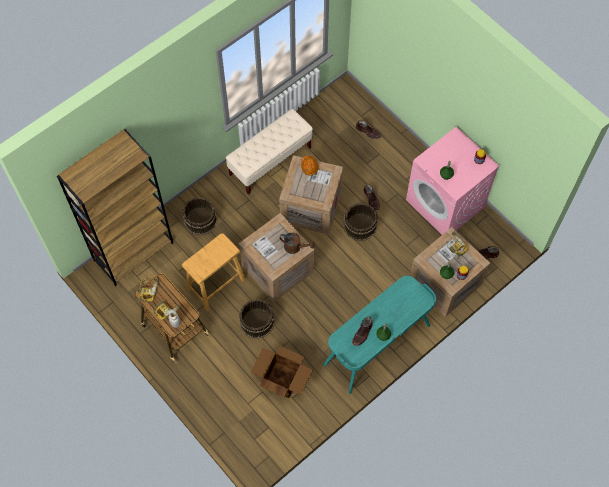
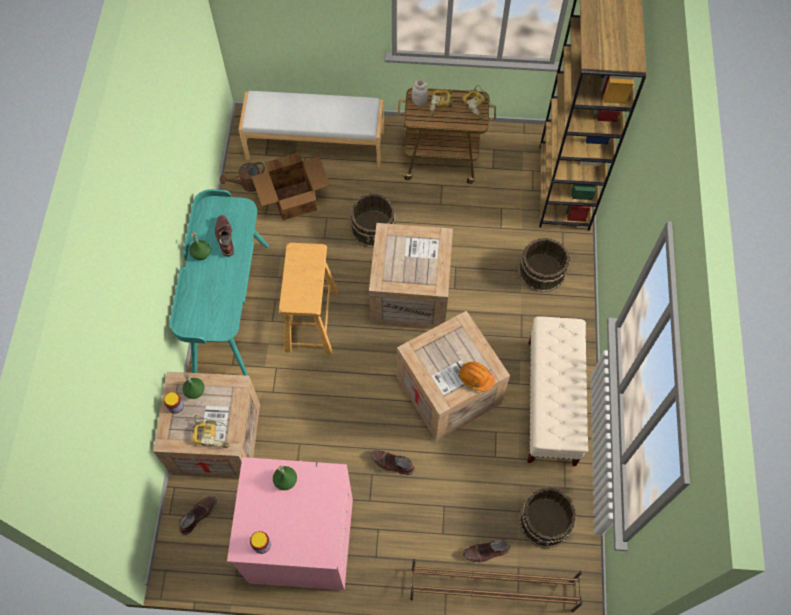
camera: 135 degrees right, 0 degrees up
(216, 284) = (452, 227): beige stool -> beige stool (311, 321)
(233, 406) = (315, 144): none -> white bench
(295, 247) = (390, 274): brown watering can -> brown watering can (247, 185)
(360, 226) = (373, 418): brown bucket -> brown bucket (545, 521)
(381, 118) = (491, 589): none -> brown shoe rack

